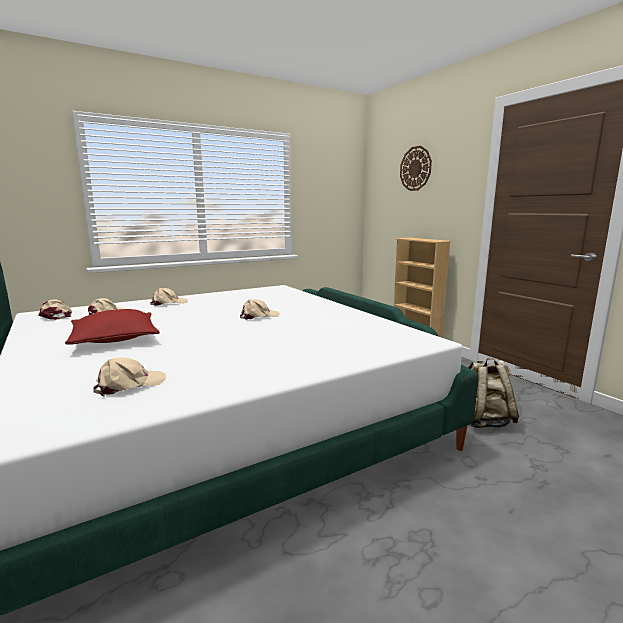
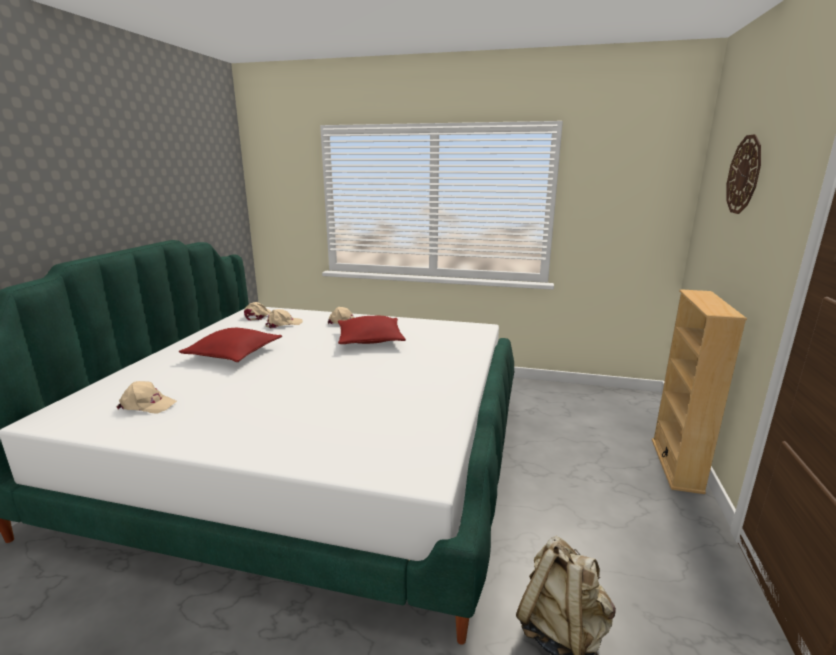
camera: 45 degrees right, 5 degrees up
(220, 306) = (370, 339): none -> red pillow
(259, 316) = (367, 365): beige cap -> none

